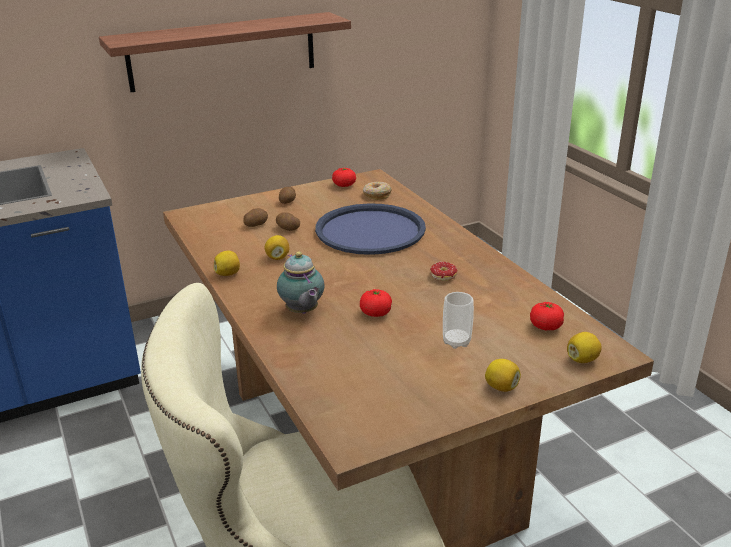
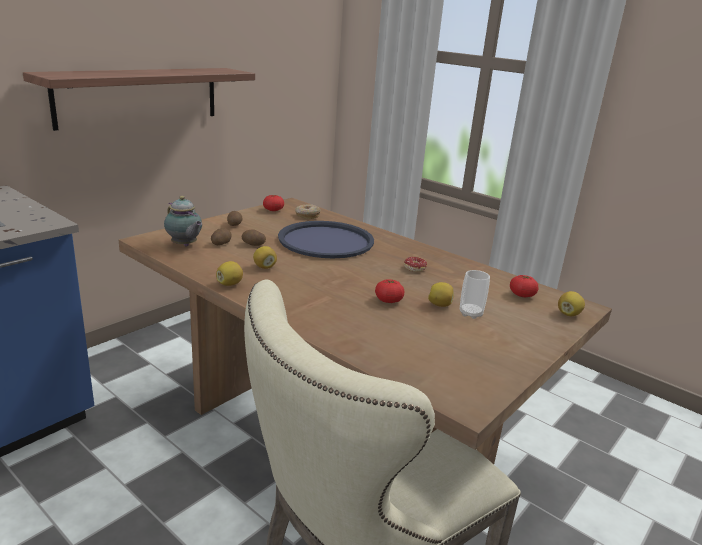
camera: 25 degrees left, 5 degrees down
(302, 312) = (326, 307): teapot -> teapot (184, 245)
(501, 387) = (535, 341): lemon -> lemon (440, 305)

